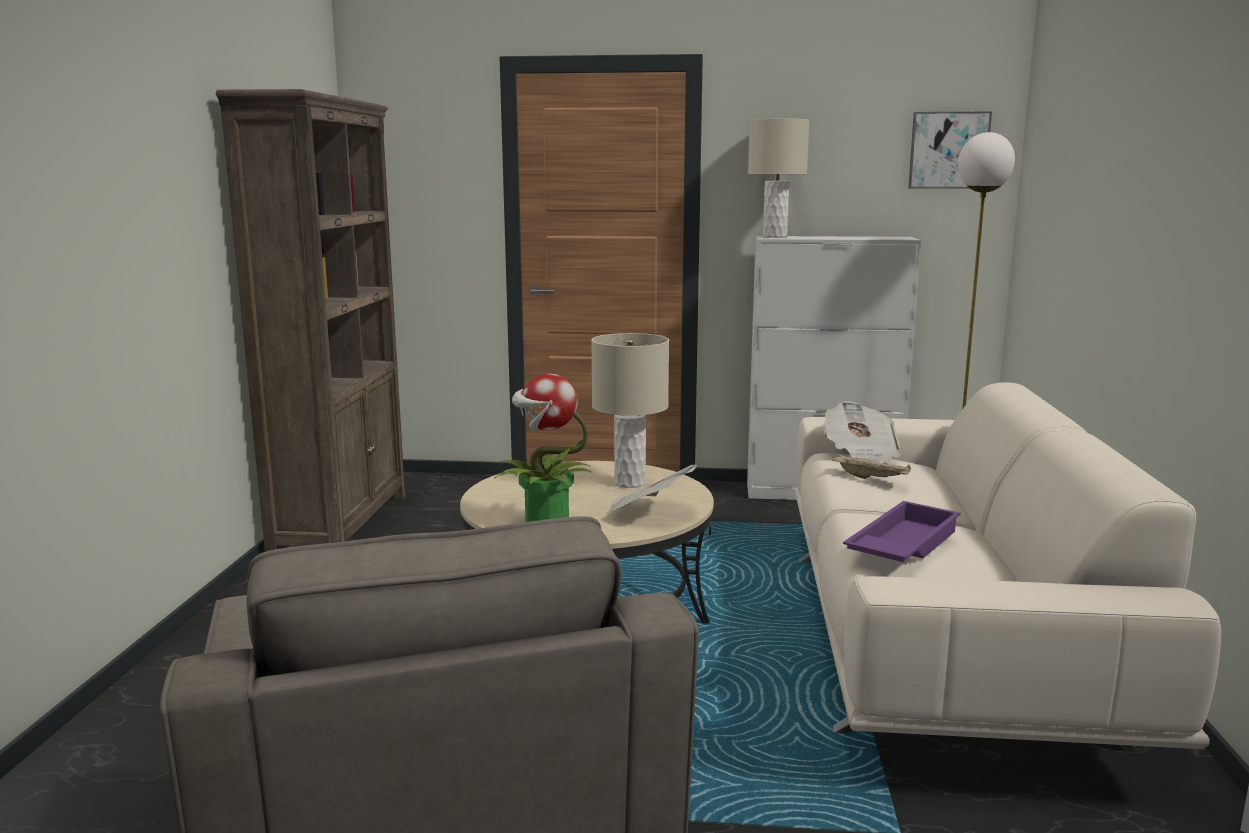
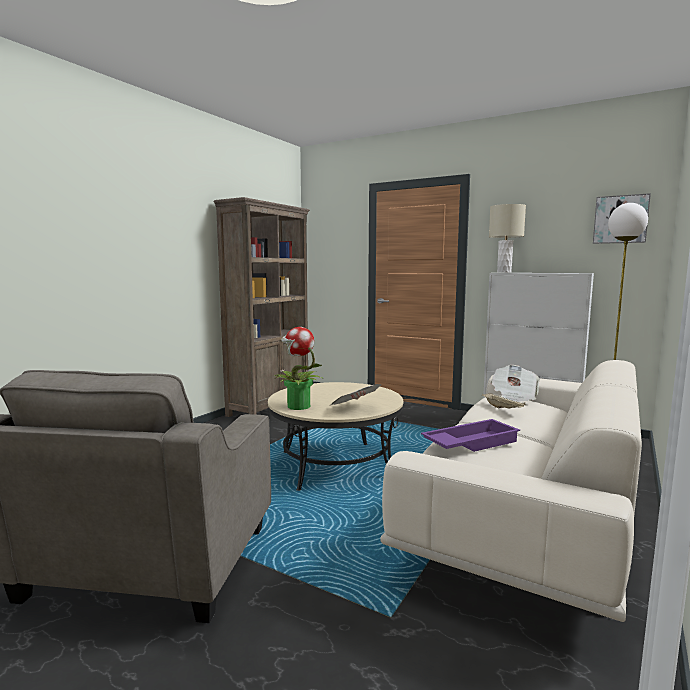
camera: 25 degrees right, 5 degrees down
(630, 483) = (365, 395): beige table lamp -> none

